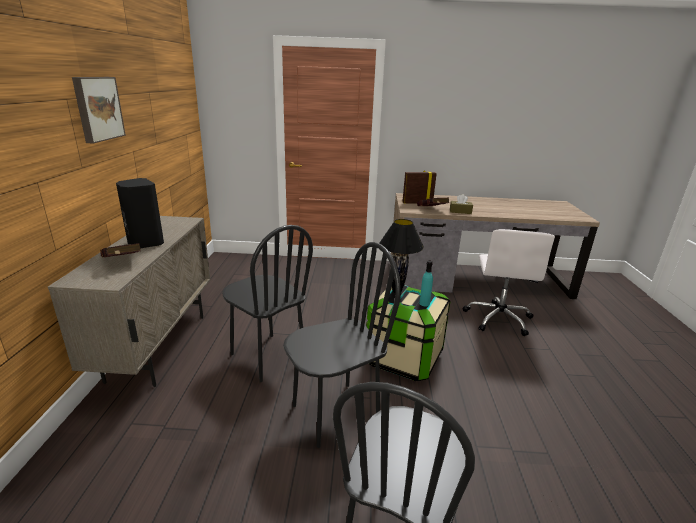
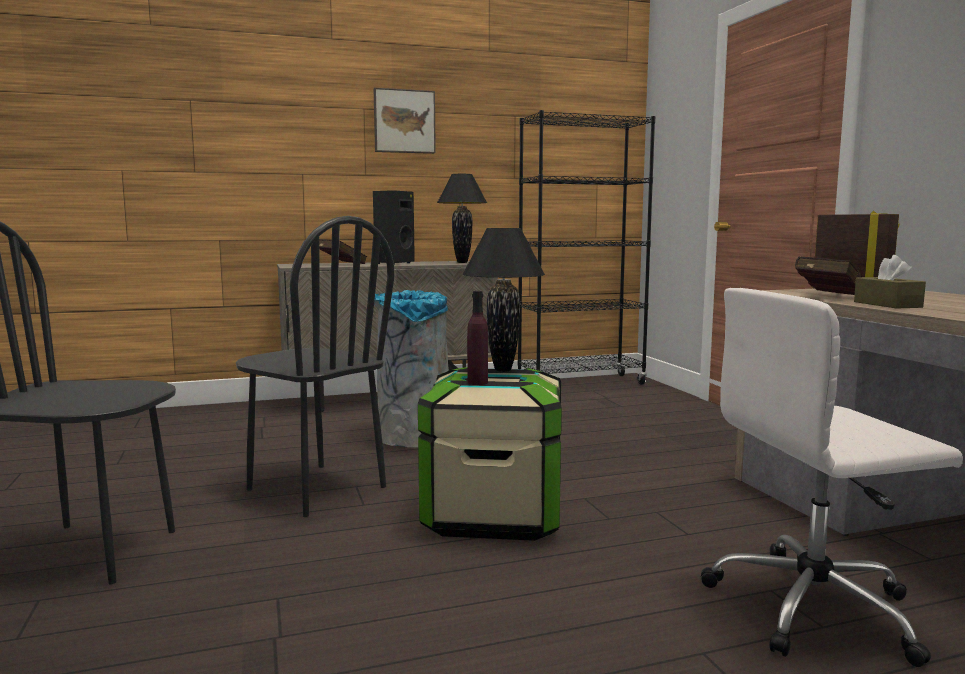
camera: 70 degrees right, 15 degrees down
(176, 223) = (462, 262): none -> black table lamp
(215, 272) = (581, 384): none -> black bookcase
(267, 356) = (413, 438): black chair -> grey trash can
(424, 303) = (477, 382): turquoise bottle -> purple bottle

